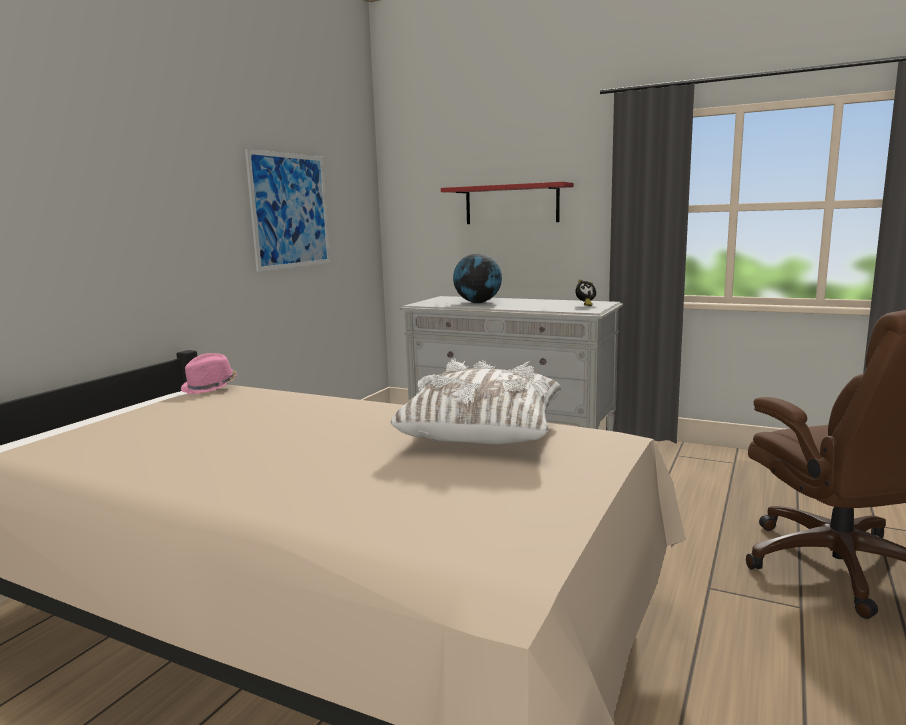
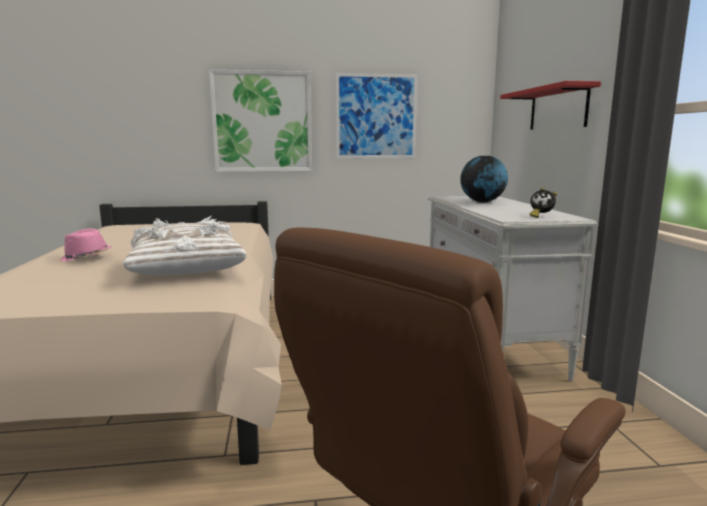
camera: 55 degrees right, 0 degrees up
(164, 223) = (262, 122): none -> picture
(210, 387) = (241, 222): pink hat -> pink hat (86, 258)

